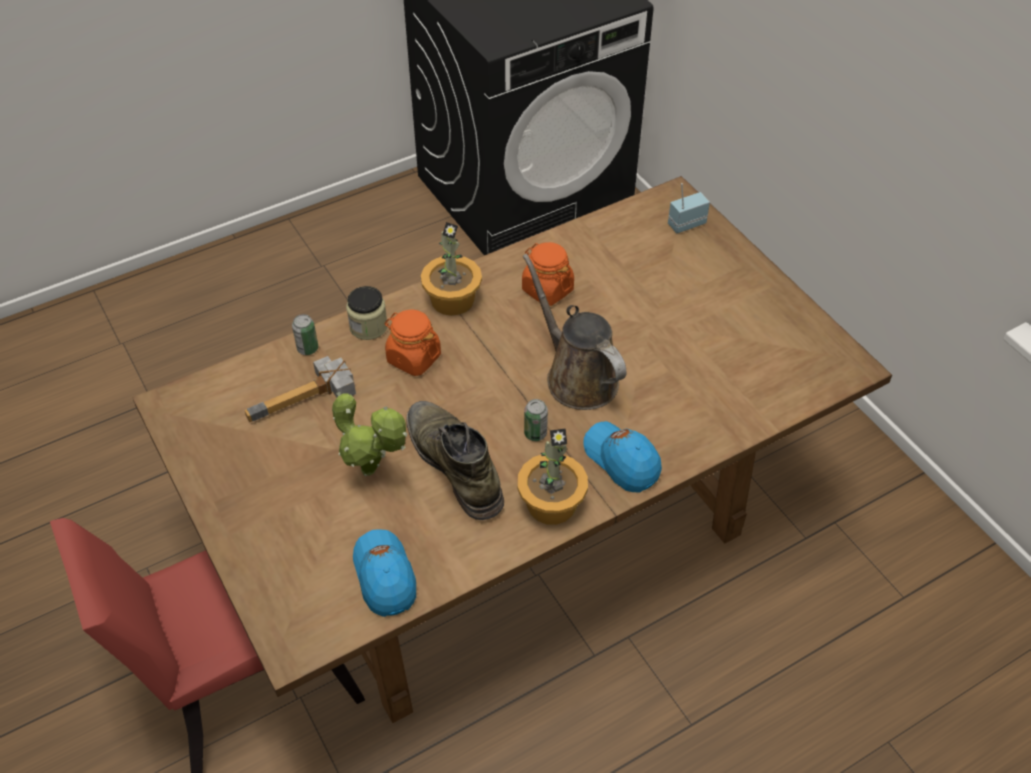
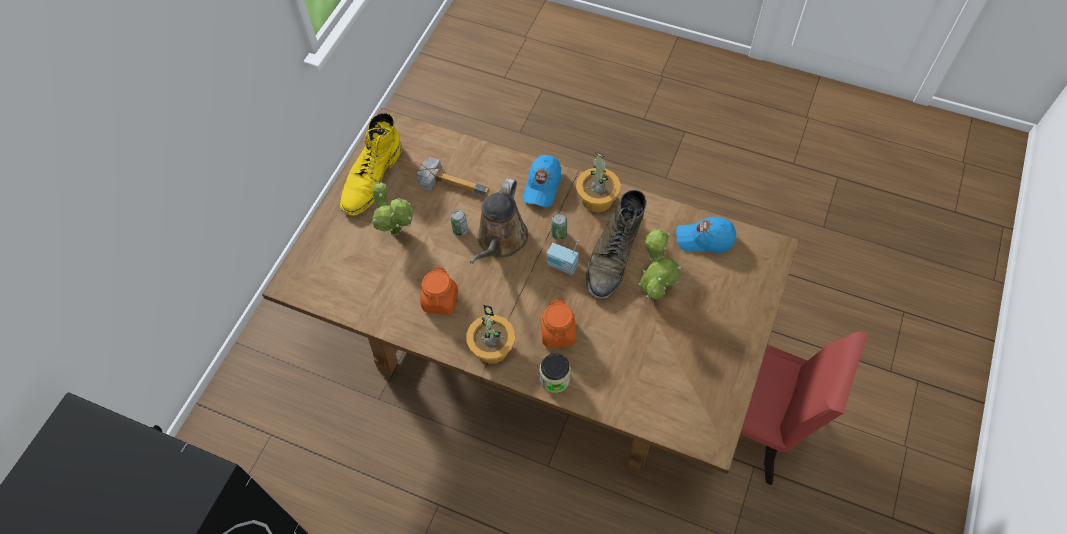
camera: 125 degrees left, 10 degrees up
(306, 402) = (640, 364): hammer -> hammer (453, 181)
(307, 348) = (602, 399): can -> can (460, 230)
(385, 576) = (704, 239): blue cap -> blue cap turned 60 degrees clockwise
(667, 298) = (397, 234): none -> potted plant
(685, 223) = (316, 263): radio -> radio (562, 266)
(771, 313) = (371, 178): none -> yellow boot

